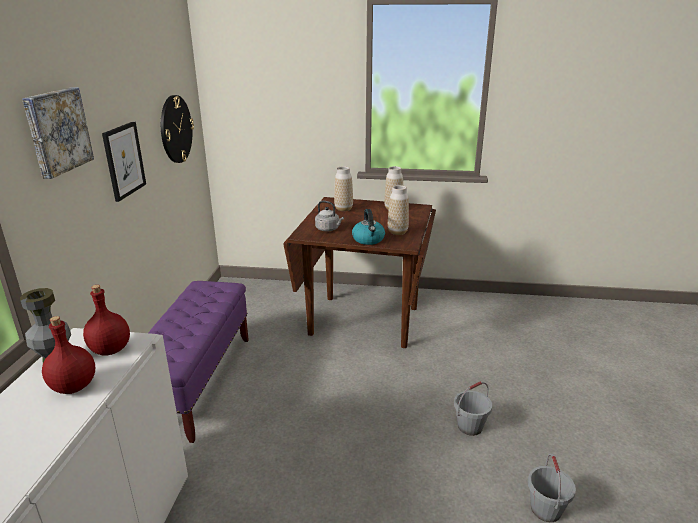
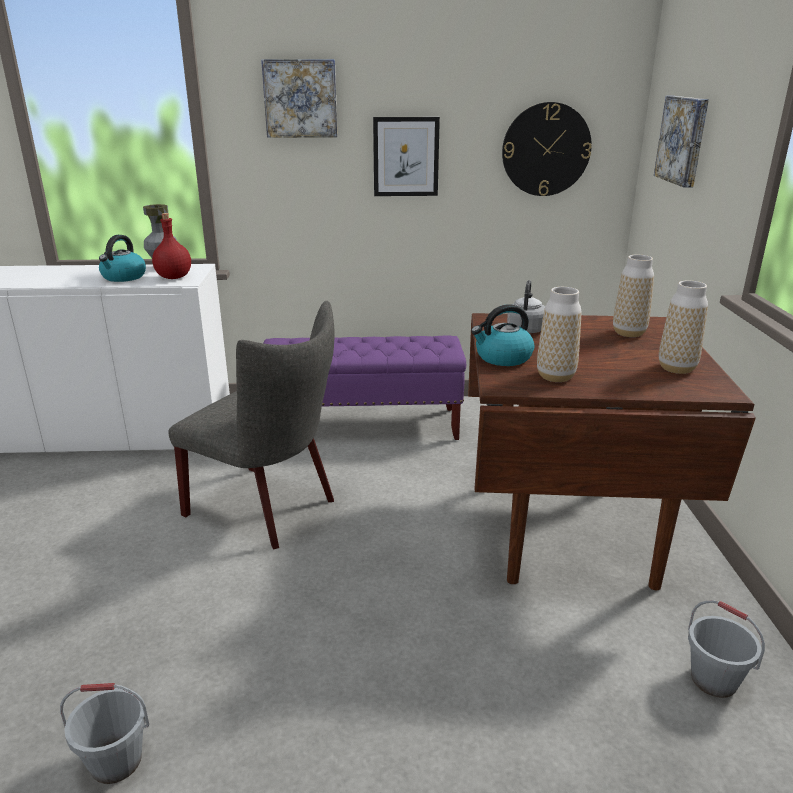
camera: 80 degrees right, 0 degrees up
(73, 386) = (123, 277): red bottle -> kettle
(266, 105) = (683, 140): none -> picture
(301, 442) = (269, 509): none -> grey chair
(470, 427) = (307, 669): grey bucket -> grey bucket (713, 680)

